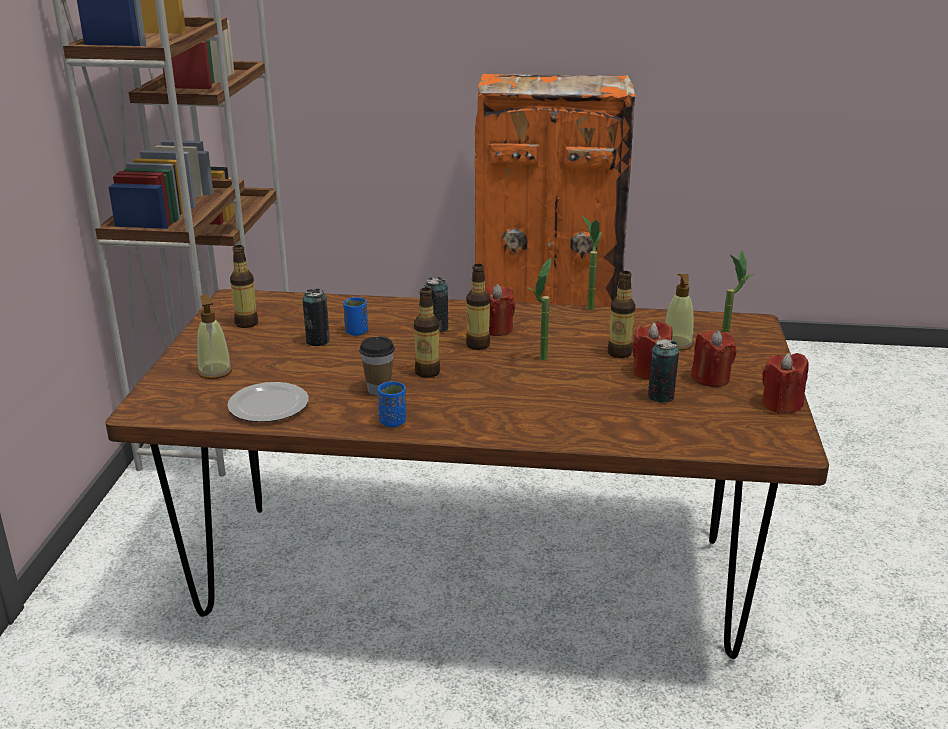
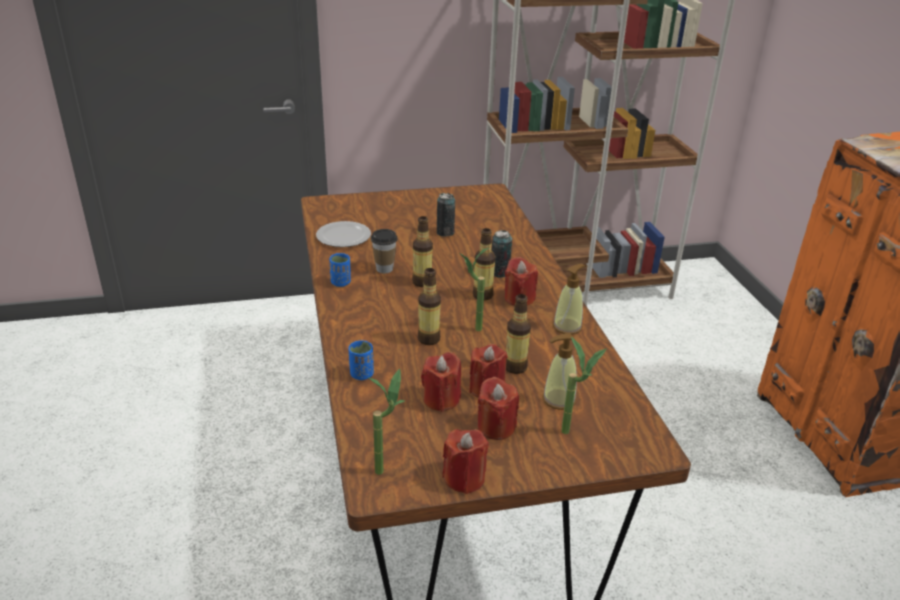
camera: 70 degrees right, 5 degrees up
(215, 371) = (380, 210): soap dispenser -> soap dispenser (567, 327)
(246, 323) = (455, 204): bottle -> bottle (429, 339)
(356, 332) = (470, 243): blue cup -> blue cup (361, 374)
(588, 306) = (605, 338): potted plant -> potted plant (387, 468)
(661, 397) = (441, 399): can -> red candle

